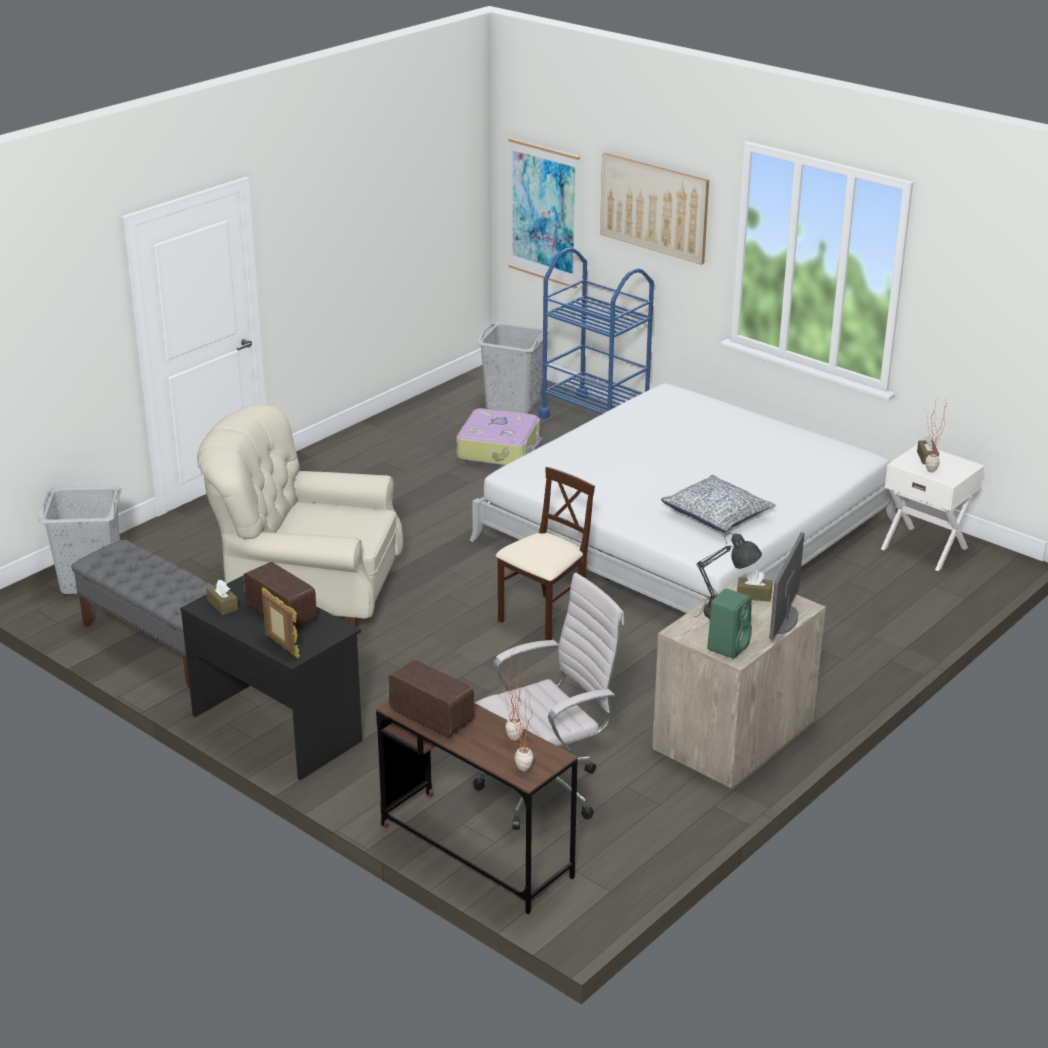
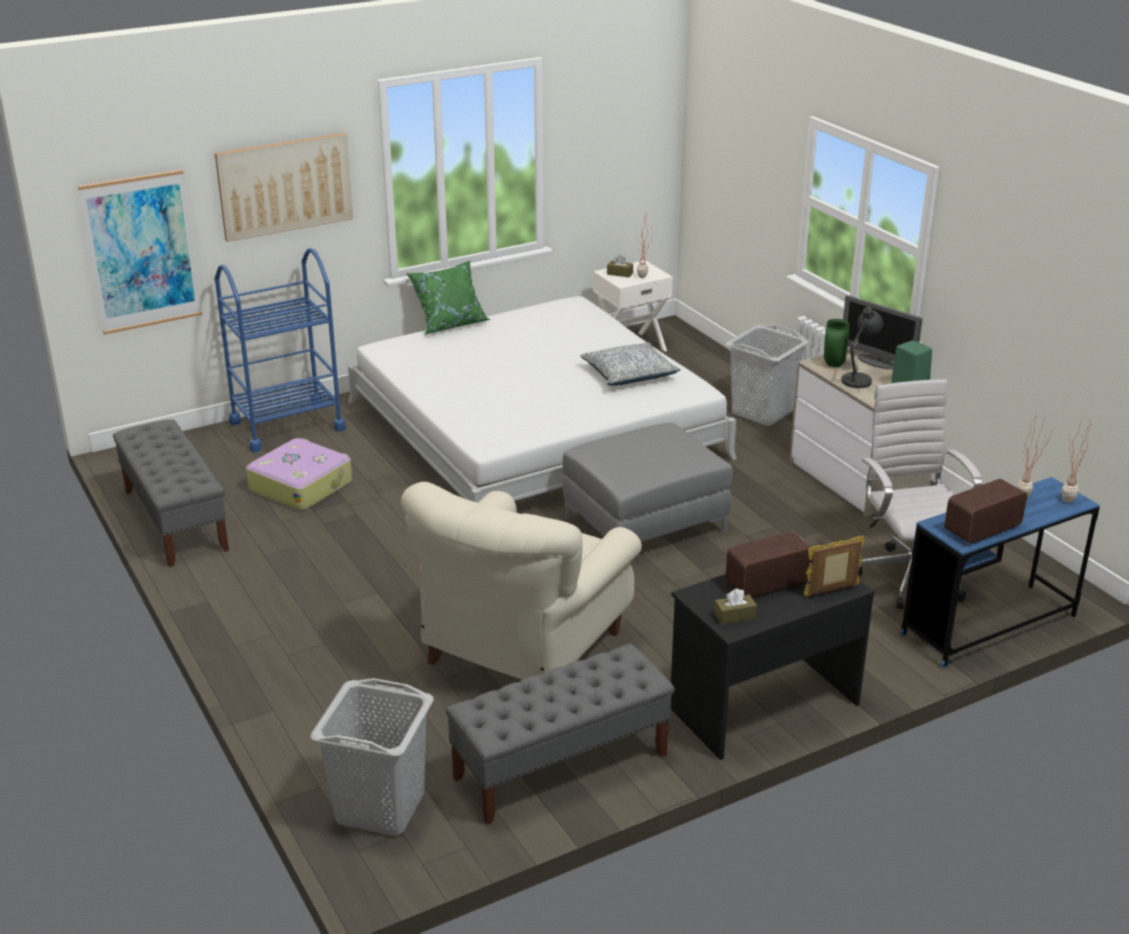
camera: 70 degrees left, 0 degrees up
(413, 416) = (175, 520): none -> grey bench
(475, 851) = (988, 626): brown desk -> blue desk
(513, 404) = (210, 460): grey laundry basket -> grey laundry basket (762, 412)
(544, 620) = (644, 525): beige chair -> grey ottoman
(748, 409) = (450, 324): none -> green pillow
(754, 595) = (834, 365): brown tissue box -> green vase

